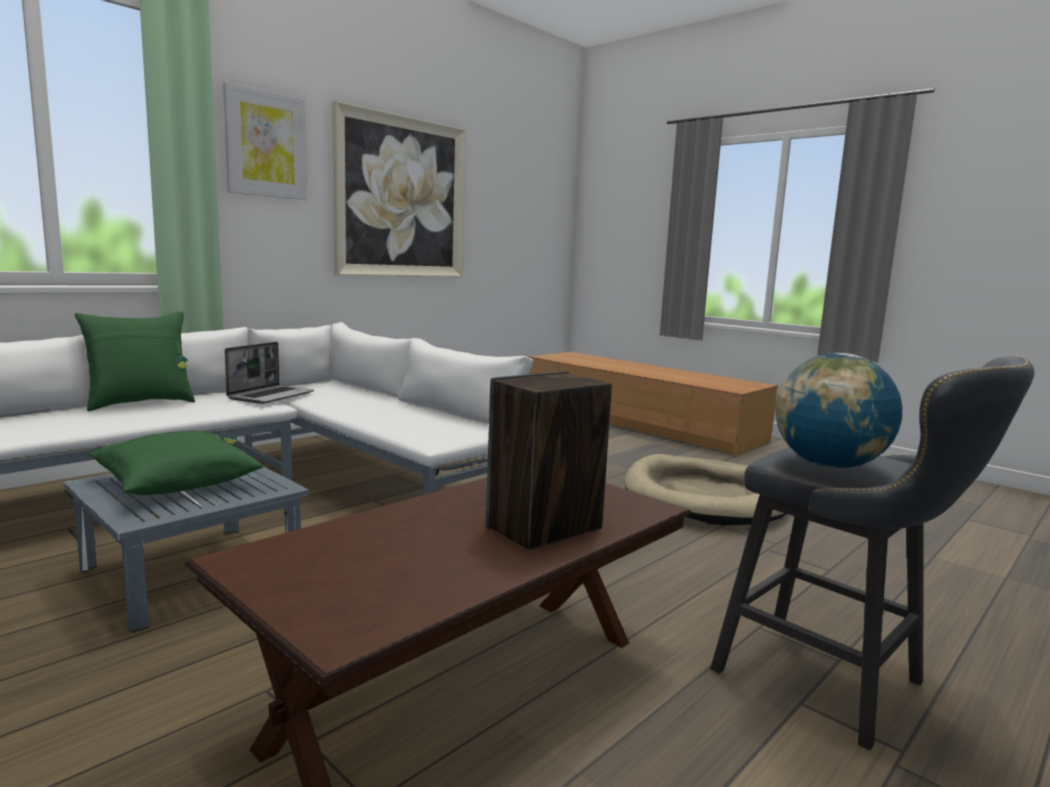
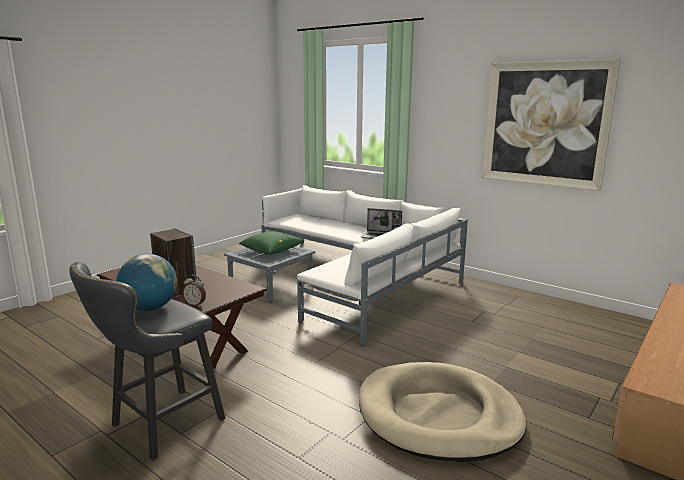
camera: 85 degrees right, 5 degrees up
(140, 404) = (346, 224): green pillow -> none
(266, 144) = (448, 98): picture -> none
(633, 509) = (195, 304): none -> alarm clock

